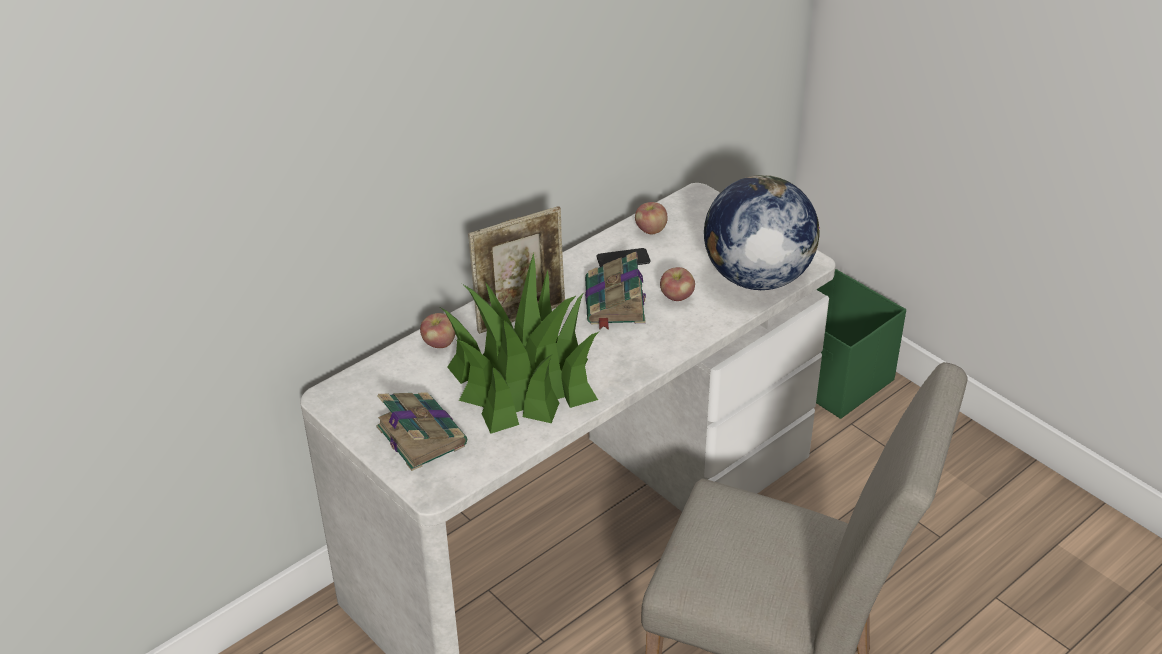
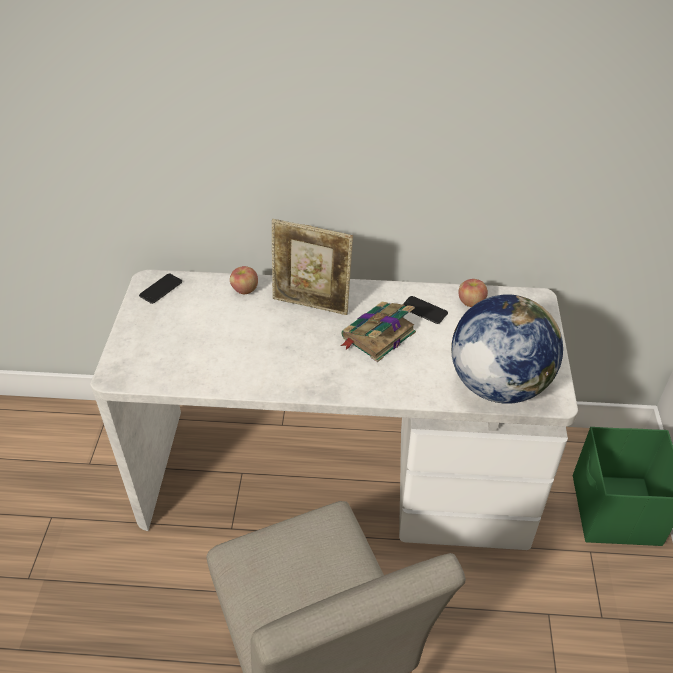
camera: 45 degrees right, 5 degrees up
(354, 395) = (161, 289): none -> phone
(420, 434) = (157, 337): book -> none
(523, 381) = (254, 346): potted plant -> none
(677, 297) = (423, 359): apple -> none

